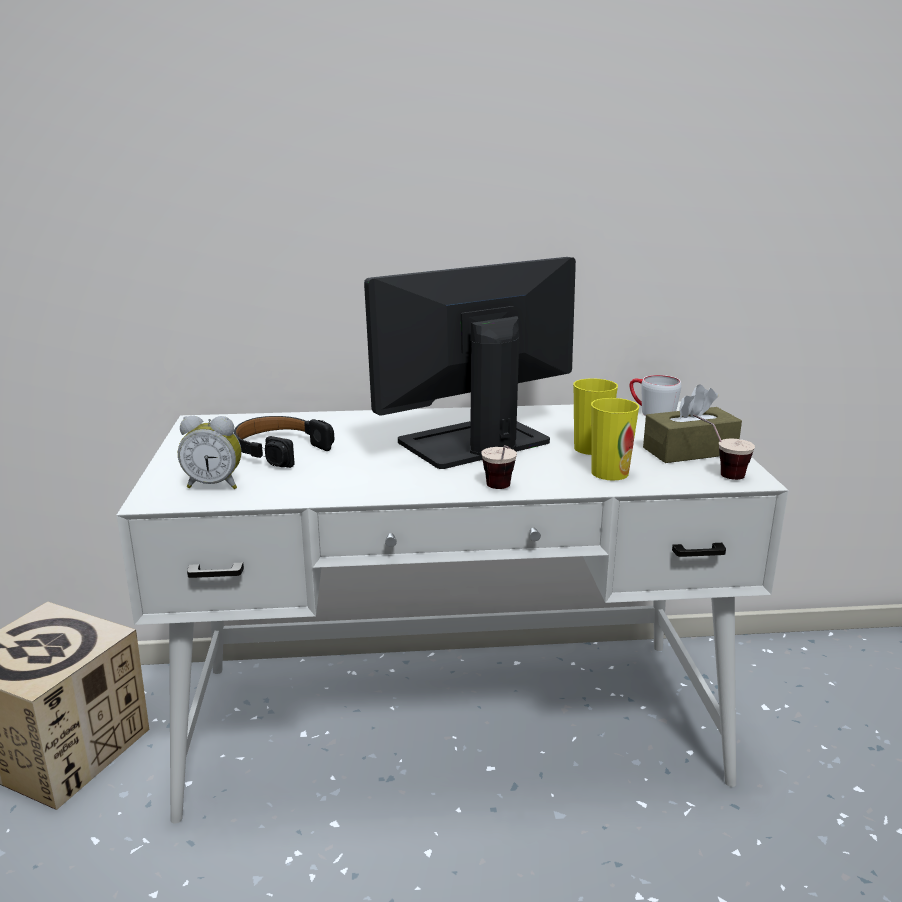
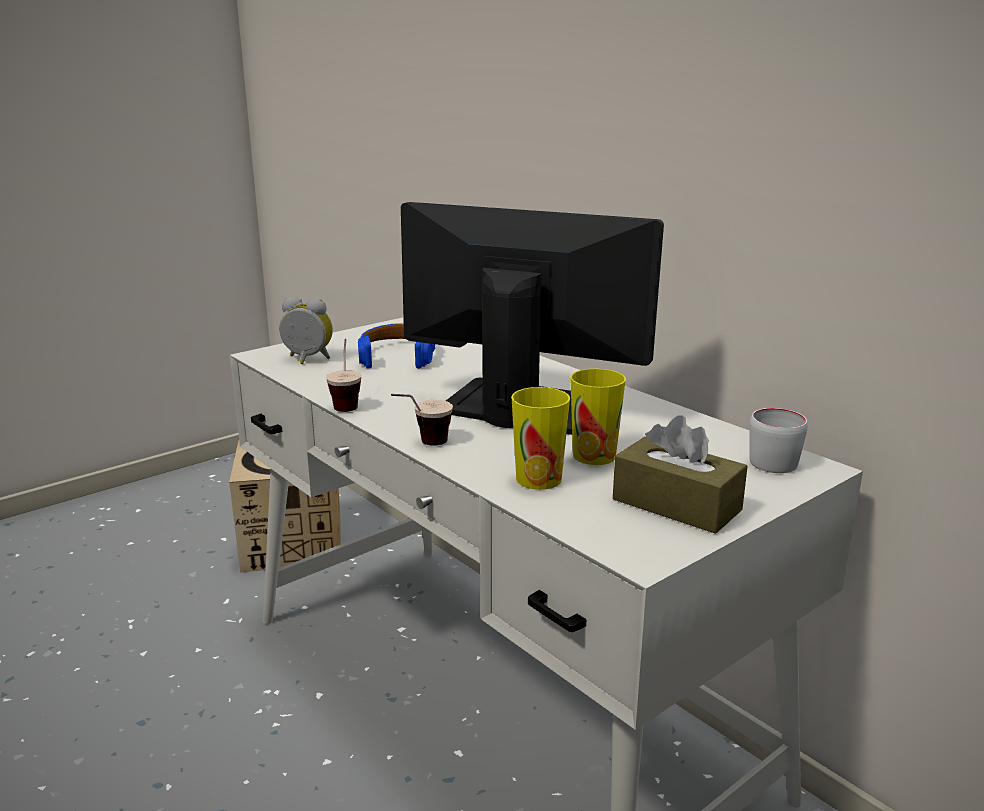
camera: 55 degrees right, 0 degrees up
(214, 485) = (307, 360): alarm clock -> alarm clock turned 135 degrees clockwise
(280, 450) = (397, 356): black headphones -> blue headphones
(718, 473) = (630, 534): cup -> cup (346, 403)

